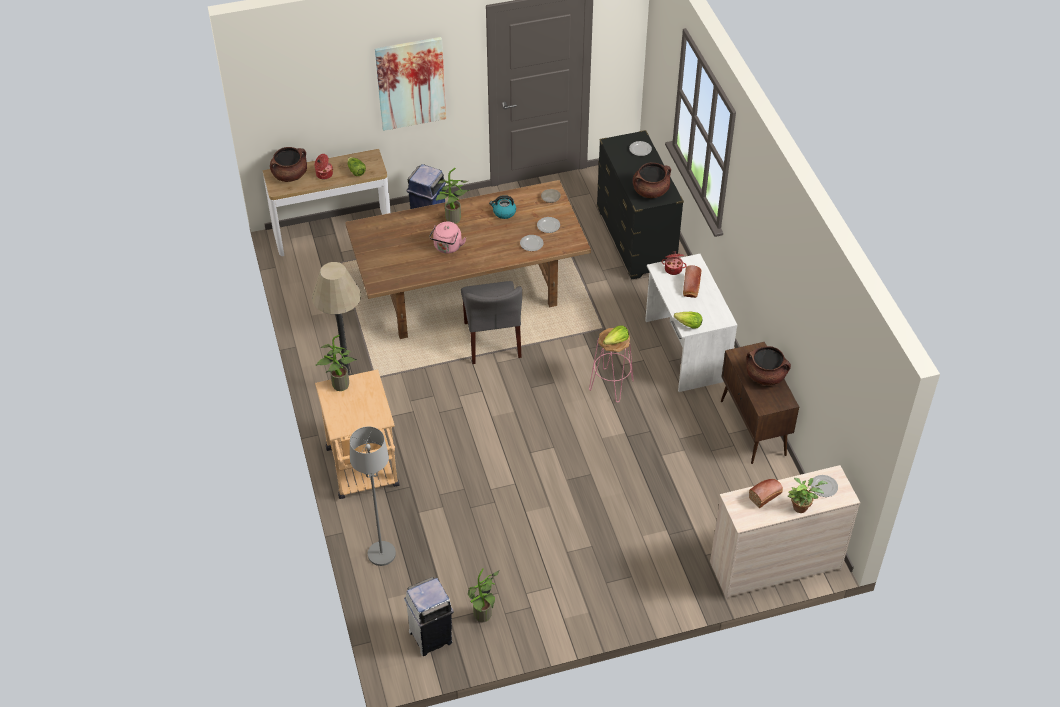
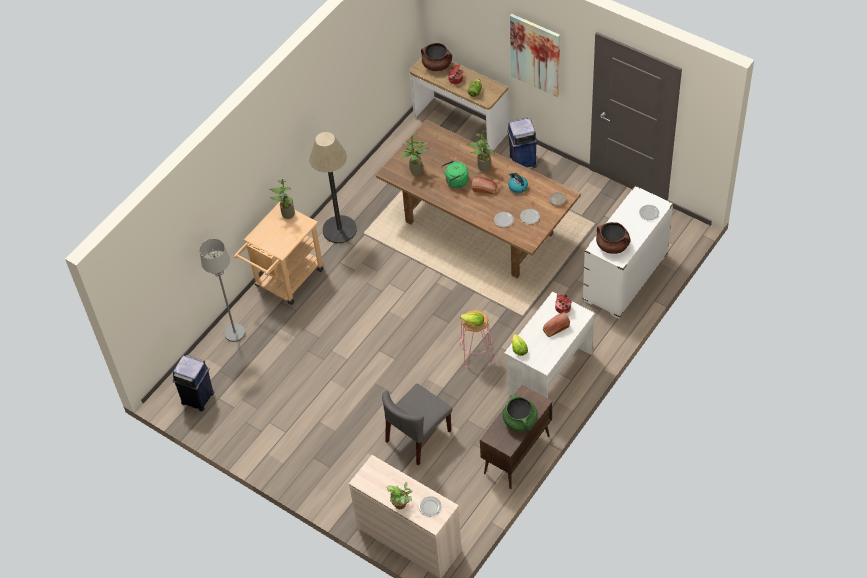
camera: 55 degrees right, 5 degrees up
(431, 636) = (198, 398): white trash can -> blue trash can
(447, 247) = (455, 182): pink kettle -> green kettle
(484, 617) = (233, 414): potted plant -> potted plant (415, 172)
(492, 340) = (452, 267): grey chair -> grey chair (418, 437)
(635, 240) = (625, 278): black dresser -> white dresser
(765, 376) = (520, 421): brown cooking pot -> green cooking pot
(766, 495) = (393, 480): bread -> bread (485, 189)

